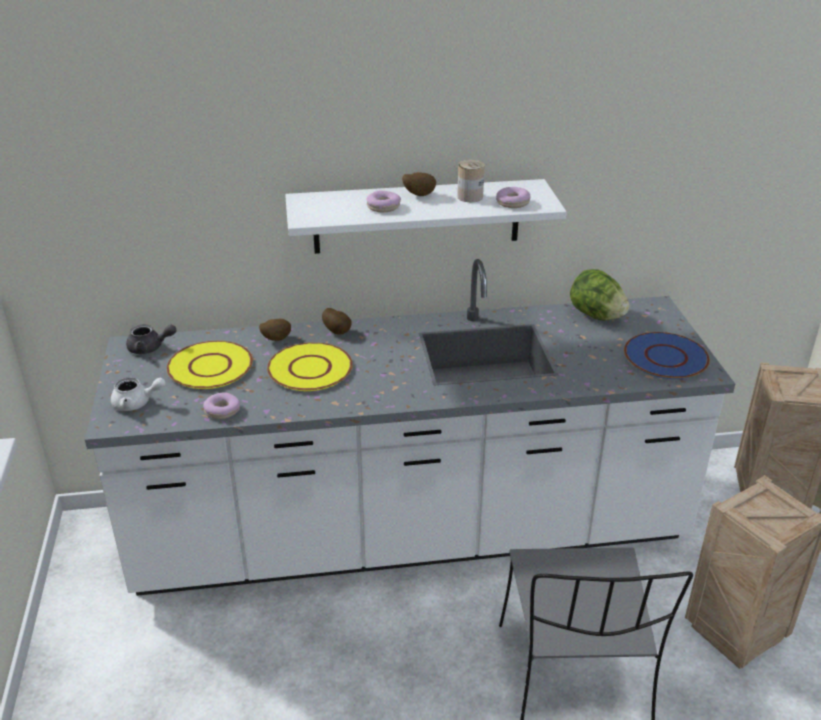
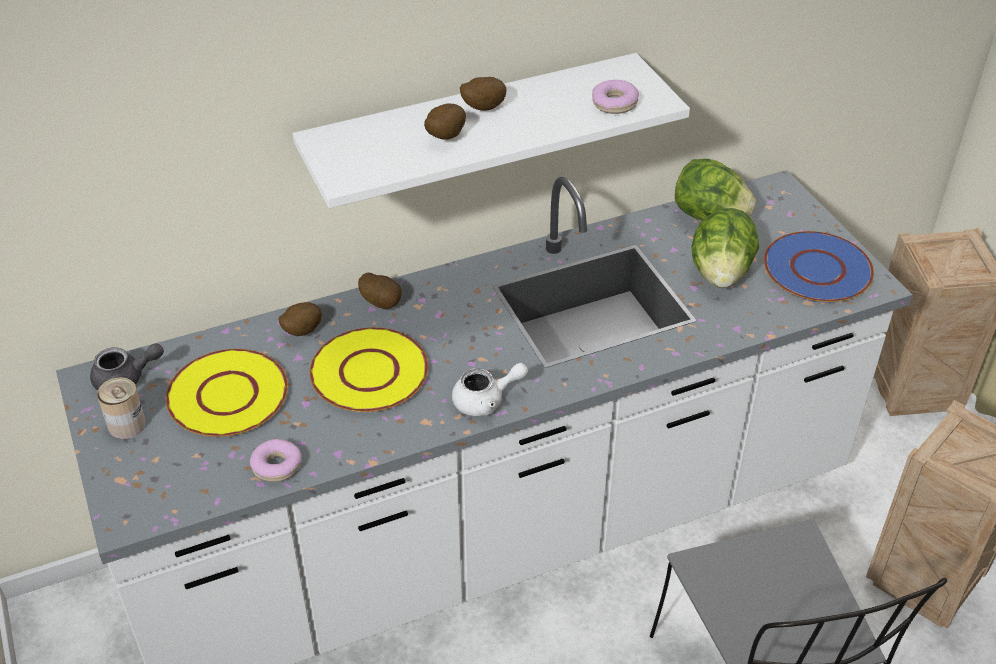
camera: 15 degrees left, 10 degrees up
(137, 403) = (149, 478): white teapot -> white teapot (486, 400)
(383, 207) = (444, 137): donut -> potato
(470, 197) = (553, 101): can -> can (127, 425)
(590, 349) = (721, 273): none -> lettuce

